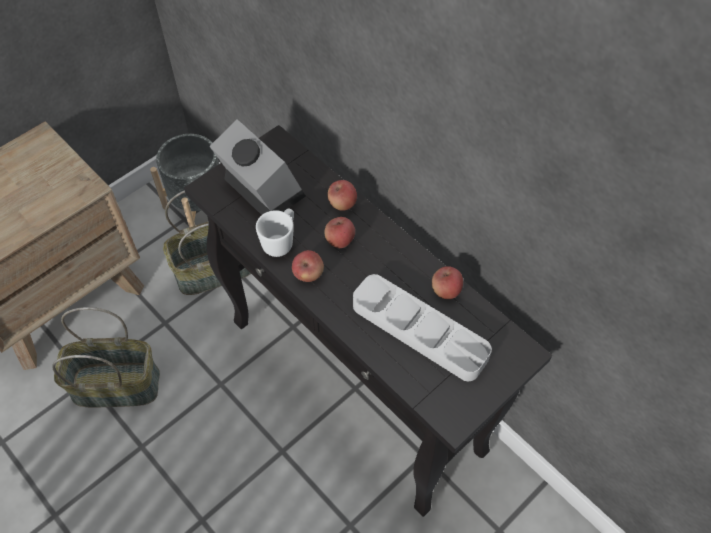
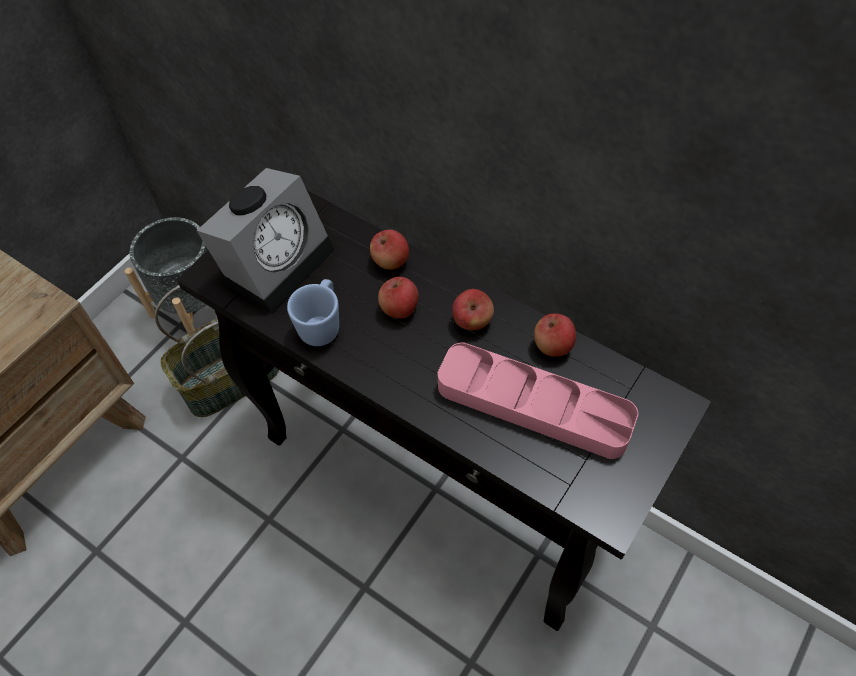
camera: 10 degrees left, 0 degrees up
(117, 384) = (136, 548): basket -> none
(259, 188) = (278, 262): alarm clock -> alarm clock turned 90 degrees clockwise
(280, 241) = (322, 325): white mug -> blue mug
(308, 274) = (369, 360): apple -> apple (472, 321)
(419, 331) = (533, 405): grey tray -> pink tray

